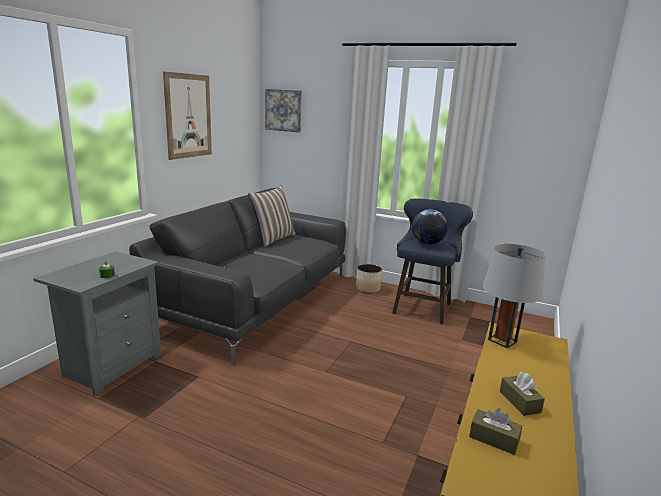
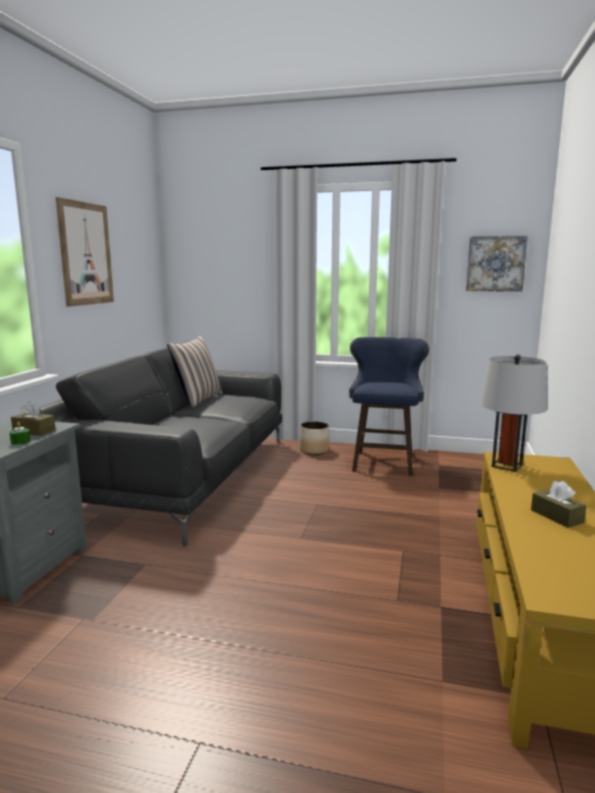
camera: 10 degrees left, 5 degrees down
(284, 110) = (192, 250): picture -> picture (495, 264)
(427, 243) = (385, 384): globe -> none
(493, 439) = (550, 552): brown tissue box -> brown tissue box (34, 431)

